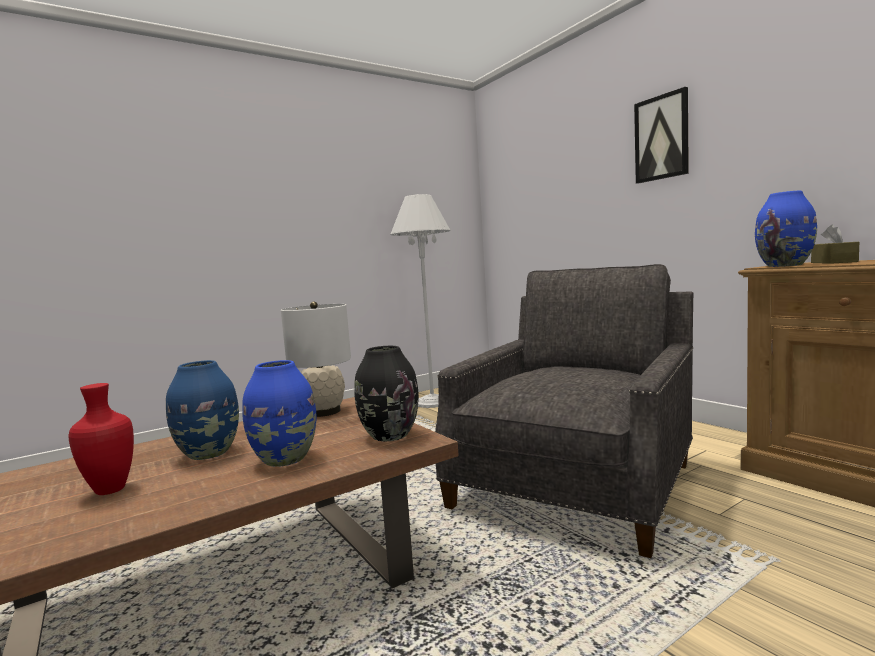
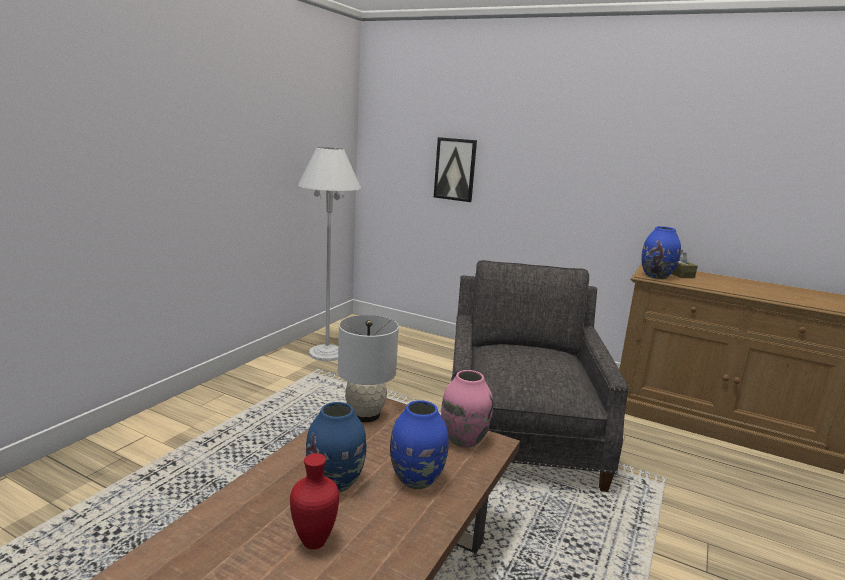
camera: 30 degrees left, 10 degrees up
(389, 435) = (463, 439): black vase -> pink vase
(661, 138) = (560, 141): picture -> picture (455, 169)

